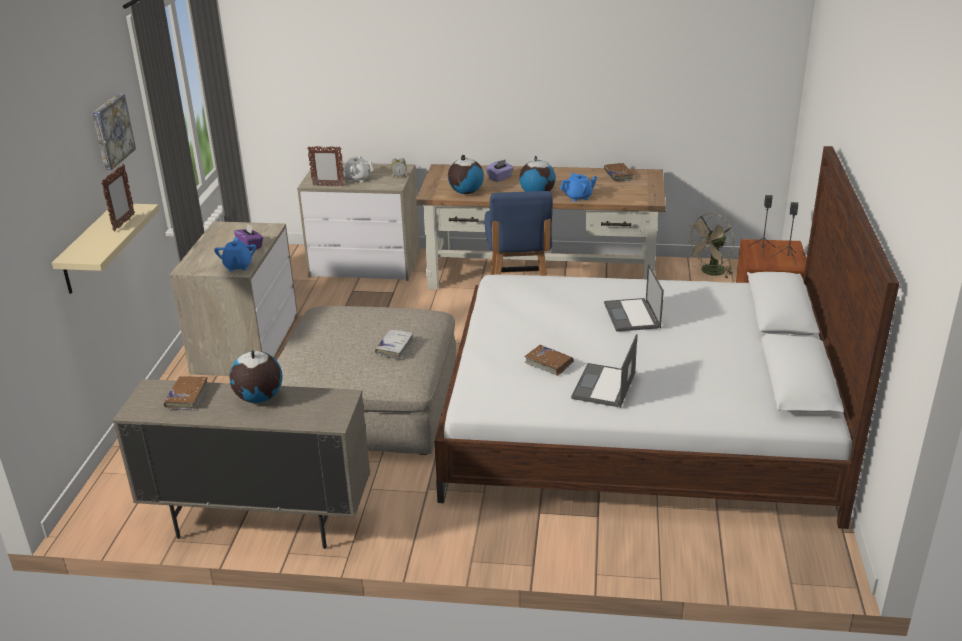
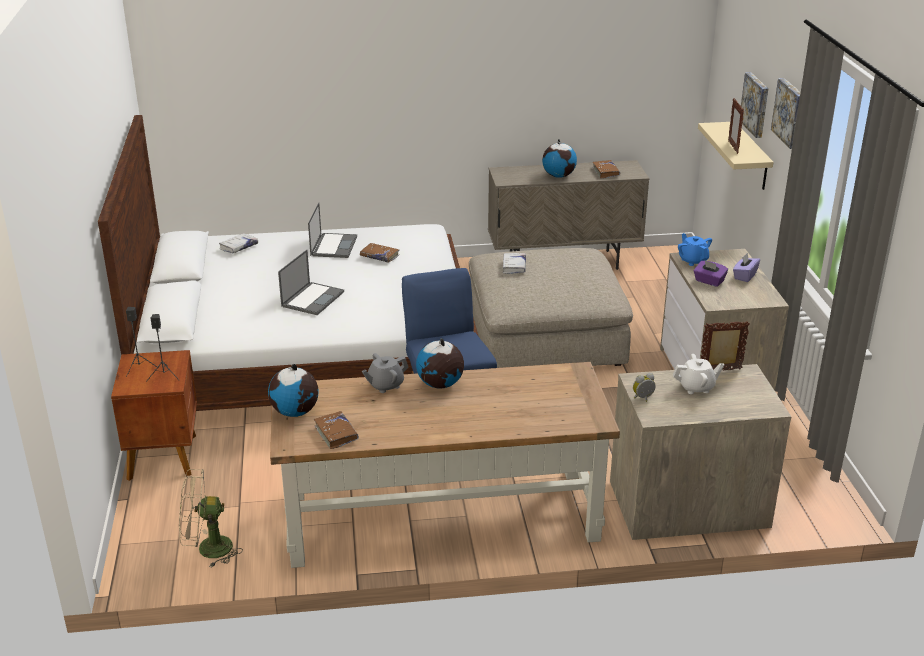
camera: 165 degrees right, 0 degrees up
(71, 193) = (756, 104): none -> picture
(465, 192) = (534, 378): globe -> globe (295, 412)
(500, 178) = (503, 410): purple tissue box -> purple tissue box (744, 276)
(578, 197) = (385, 385): blue teapot -> grey teapot
(632, 316) = (313, 298): laptop -> laptop turned 45 degrees clockwise
(710, 273) = (207, 549): beige fan -> beige fan turned 135 degrees counterclockwise
(730, 399) = (239, 247): none -> white book

